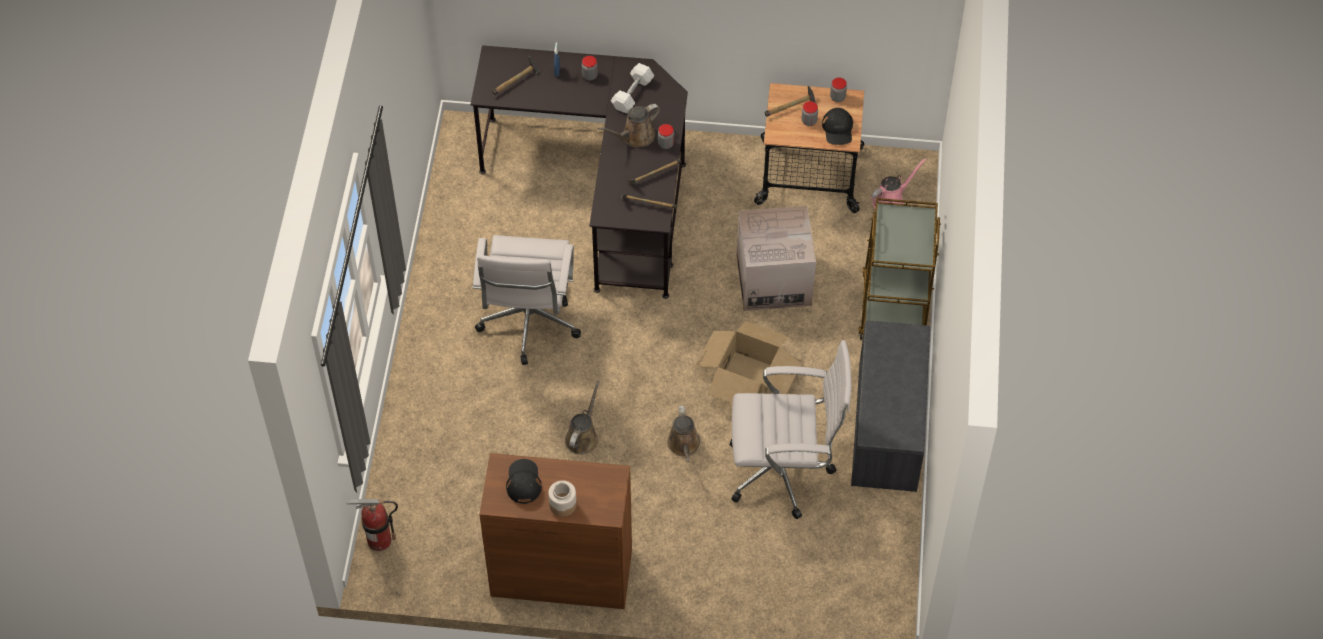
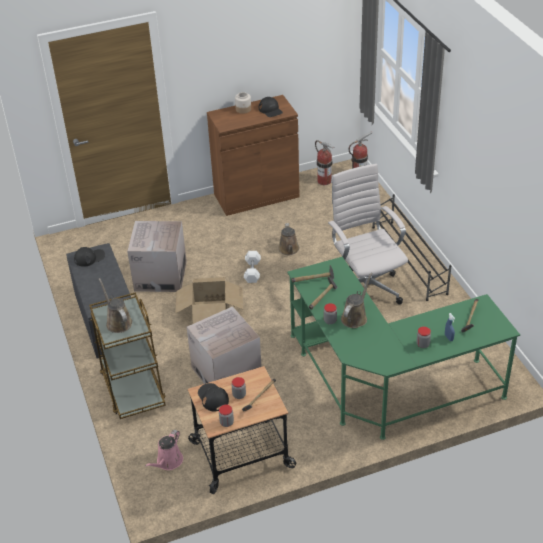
camera: 155 degrees right, 15 degrees down
(439, 344) = (408, 260): none -> black shoe rack
(439, 555) = (324, 181): none -> fire extinguisher
(602, 189) = (386, 383): black desk -> green desk
(632, 94) = (380, 344): white dumbbell -> white dumbbell (252, 271)
(684, 445) = (228, 266): brown watering can -> brown watering can (117, 322)
(784, 472) = (160, 276): white office chair -> cardboard box
(894, 426) = (89, 258): none -> black cap

